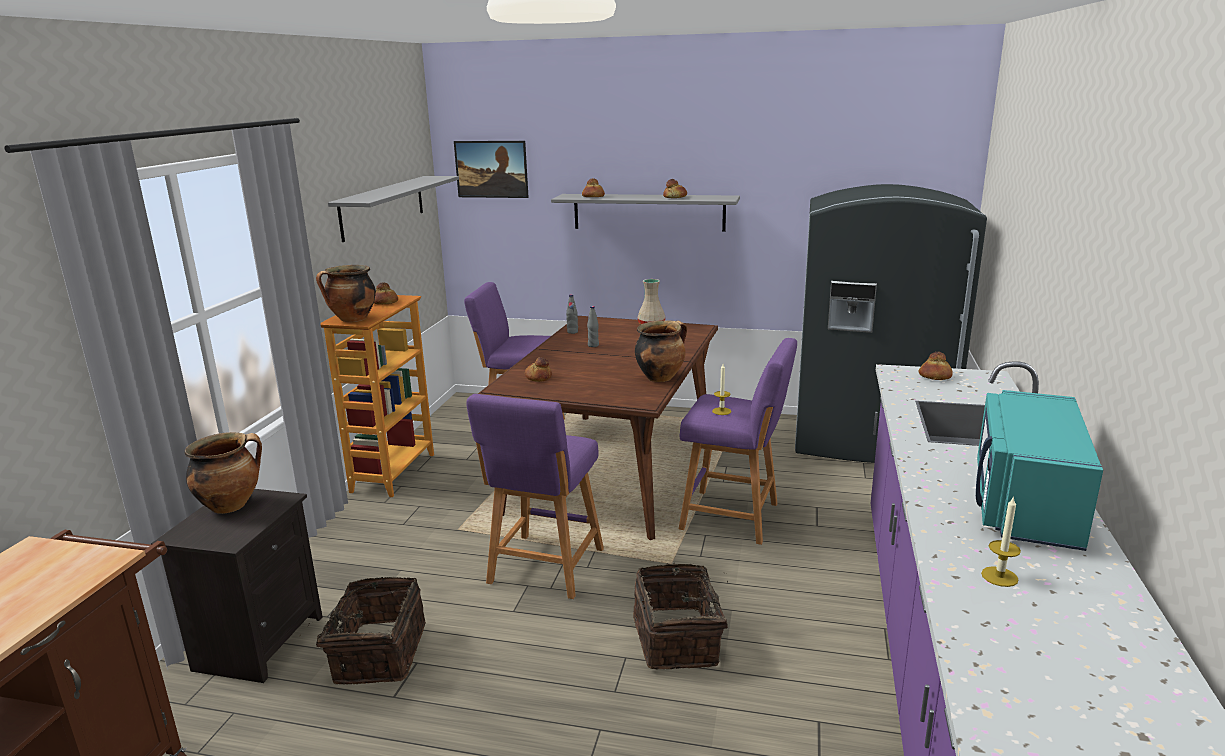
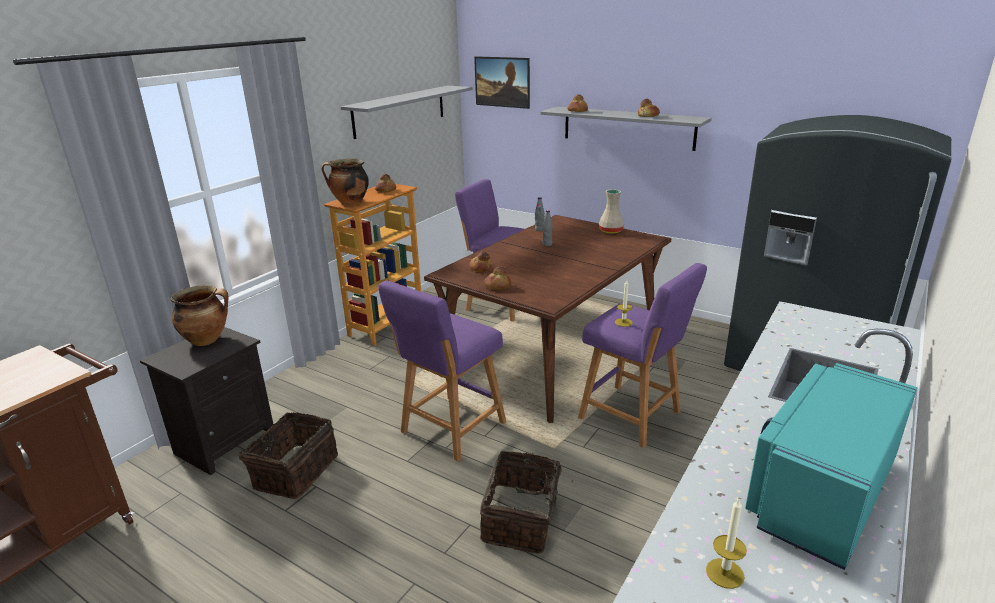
camera: 20 degrees right, 5 degrees up
(660, 377) = (581, 282): cooking pot -> none
(935, 376) = (832, 324): bread -> bread (497, 286)

